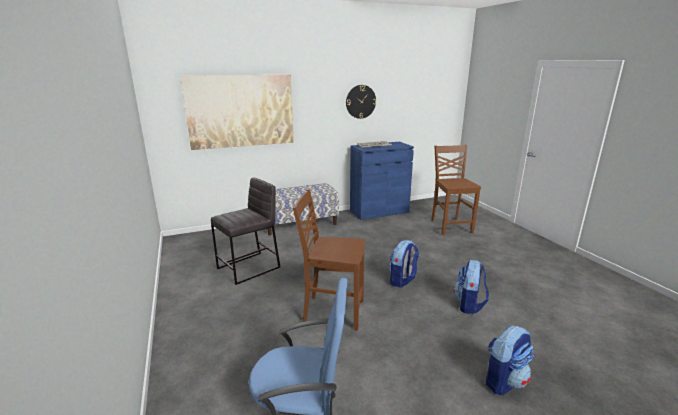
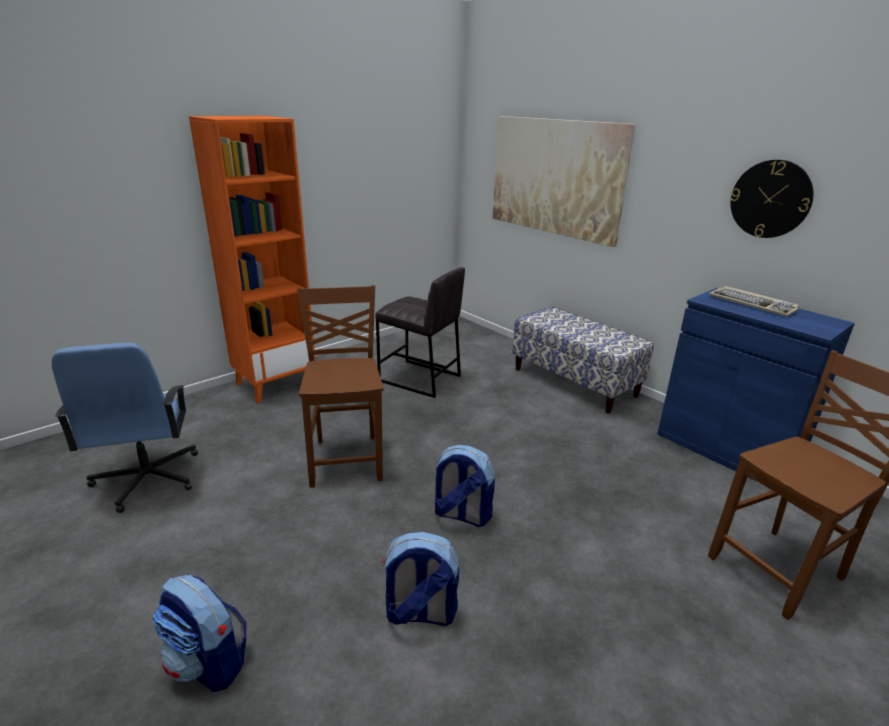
camera: 70 degrees right, 5 degrees up
(186, 338) = (275, 383): none -> orange bookcase

